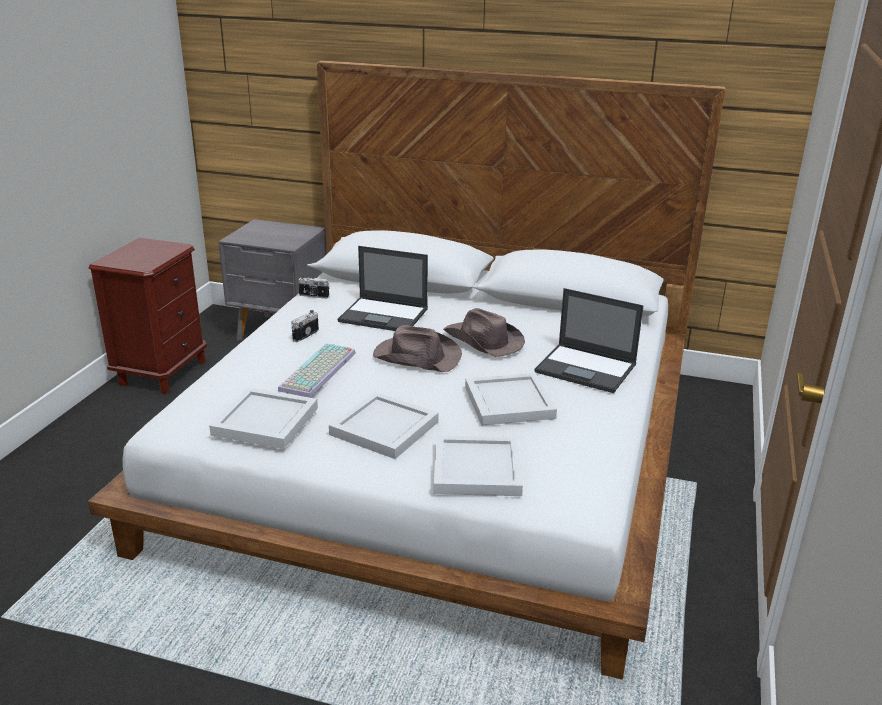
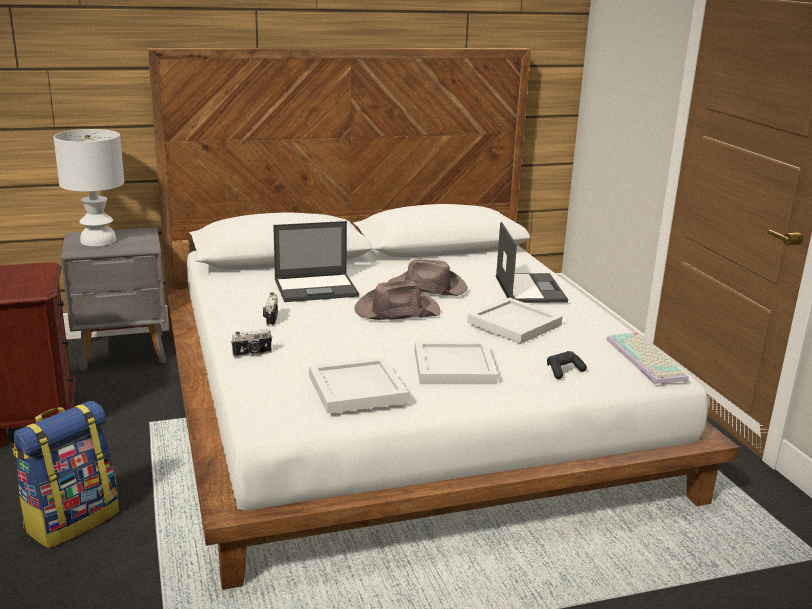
camera: 35 degrees left, 5 degrees down
(96, 459) = (72, 520): none -> backpack
(264, 231) = (98, 241): none -> white table lamp
(314, 296) = (224, 288): camera -> camera (252, 354)
(319, 372) = (338, 341): keyboard -> keyboard (647, 359)
(478, 468) = (564, 371): white tray -> black game controller
(587, 369) = (529, 288): laptop -> laptop turned 90 degrees counterclockwise

